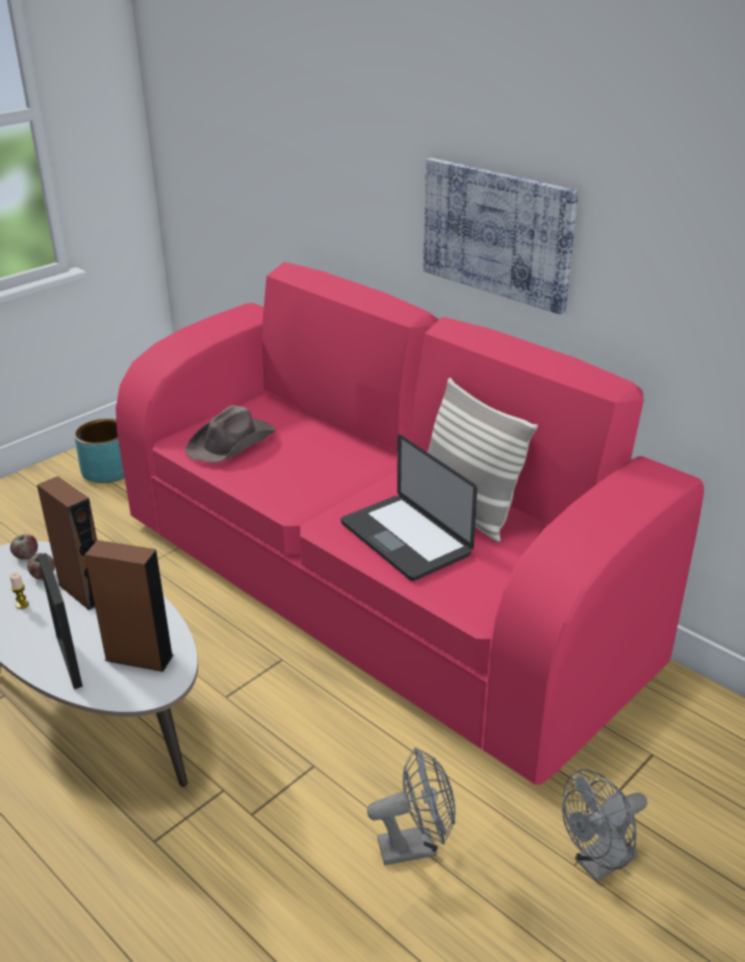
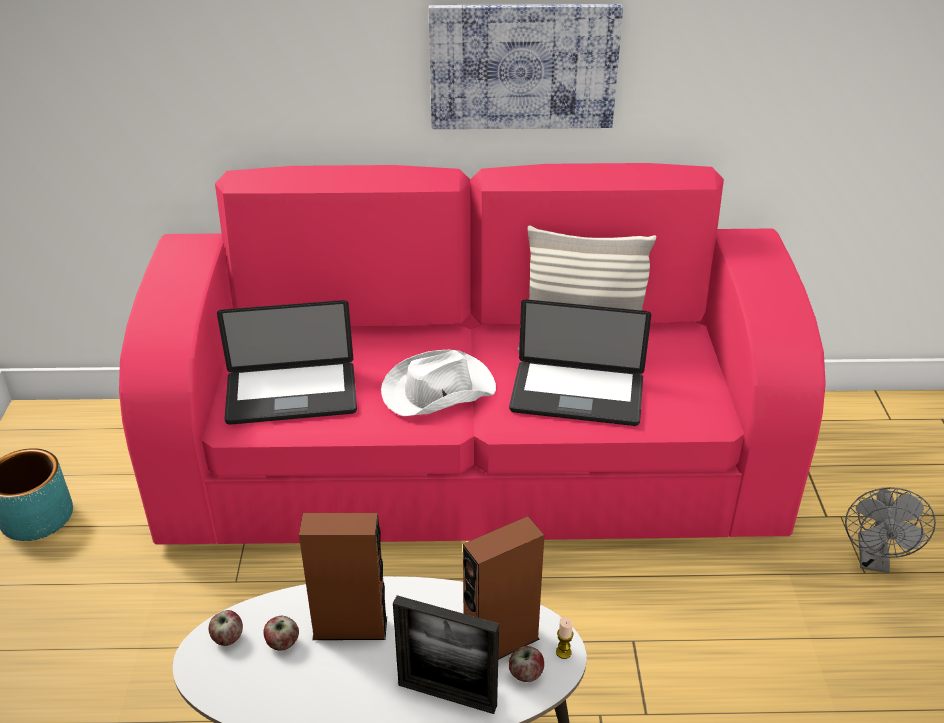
camera: 45 degrees left, 5 degrees up
(22, 604) = (310, 684): candle -> candle (563, 652)
(124, 683) = (526, 673): none -> apple
(232, 443) = (291, 395): brown hat -> laptop
(318, 485) = (437, 390): none -> white hat
(416, 845) = (773, 639): grey fan -> none

